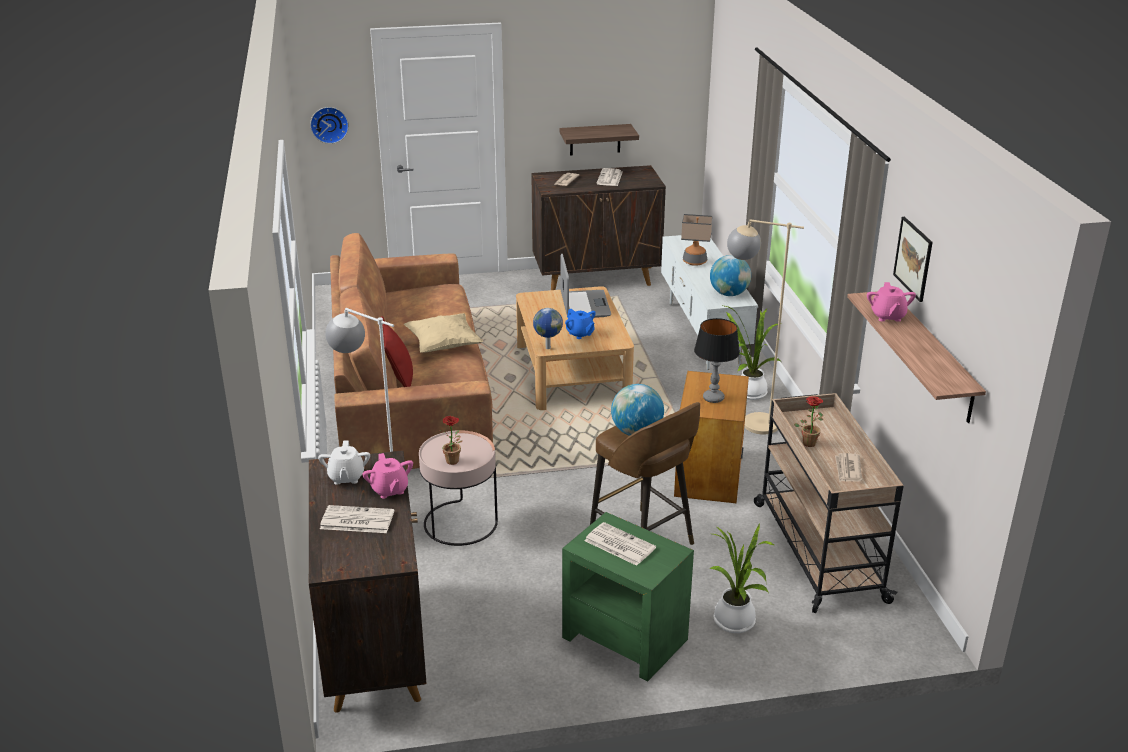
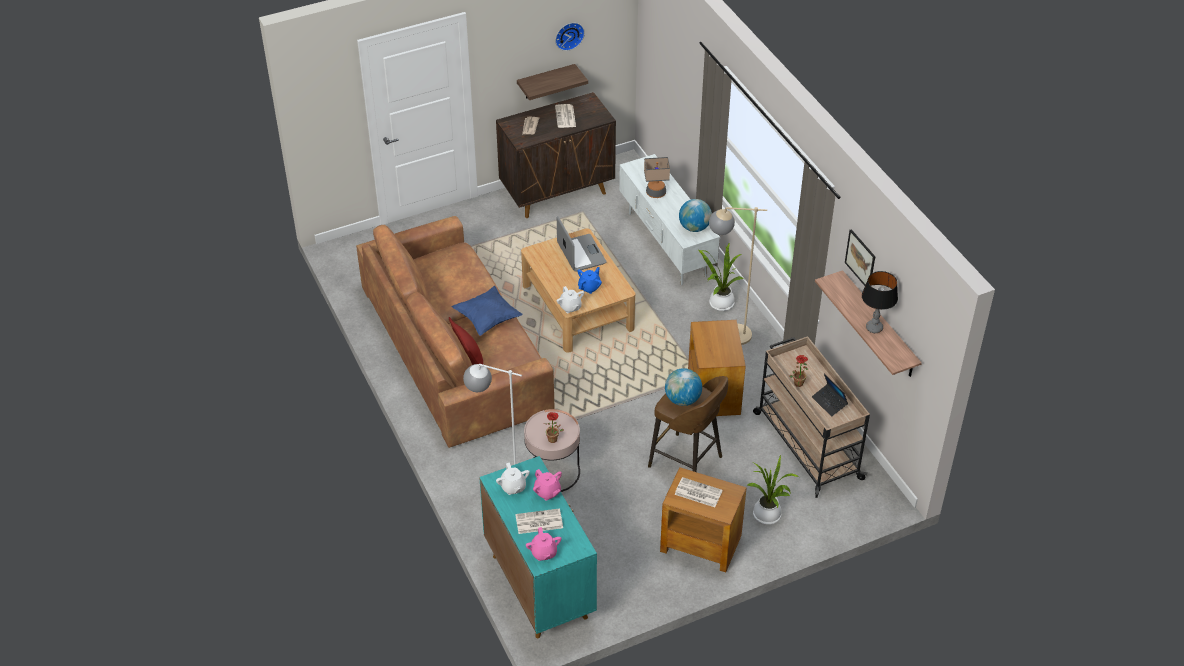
camera: 15 degrees left, 15 degrees up
(329, 124) = (326, 119): wall clock -> wall clock (568, 35)
(373, 647) = (539, 585): brown cabinet -> turquoise cabinet
(443, 346) = (487, 319): beige pillow -> blue pillow
(547, 347) = (570, 307): globe -> white teapot
(580, 334) = (589, 287): blue teapot -> blue teapot turned 90 degrees counterclockwise
(624, 637) = (700, 543): green side table -> brown side table
(713, 398) = (718, 347): table lamp -> table lamp (874, 328)
(847, 469) = (829, 402): newspaper -> laptop
(887, 316) = (846, 299): pink teapot -> pink teapot (543, 553)

